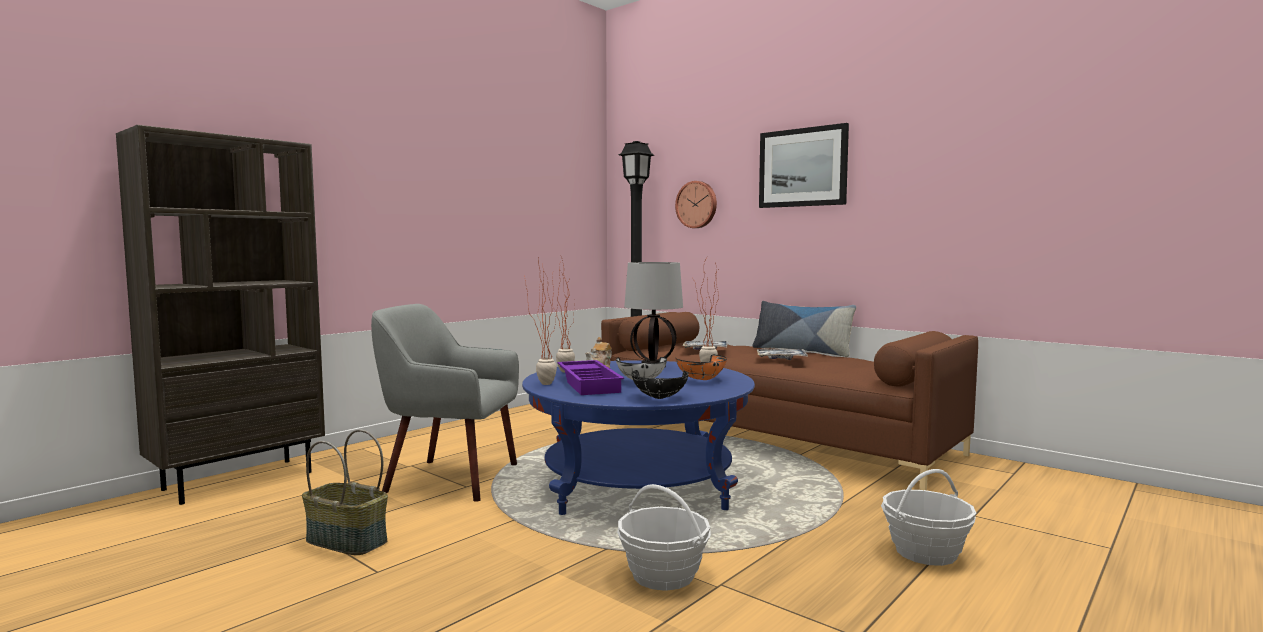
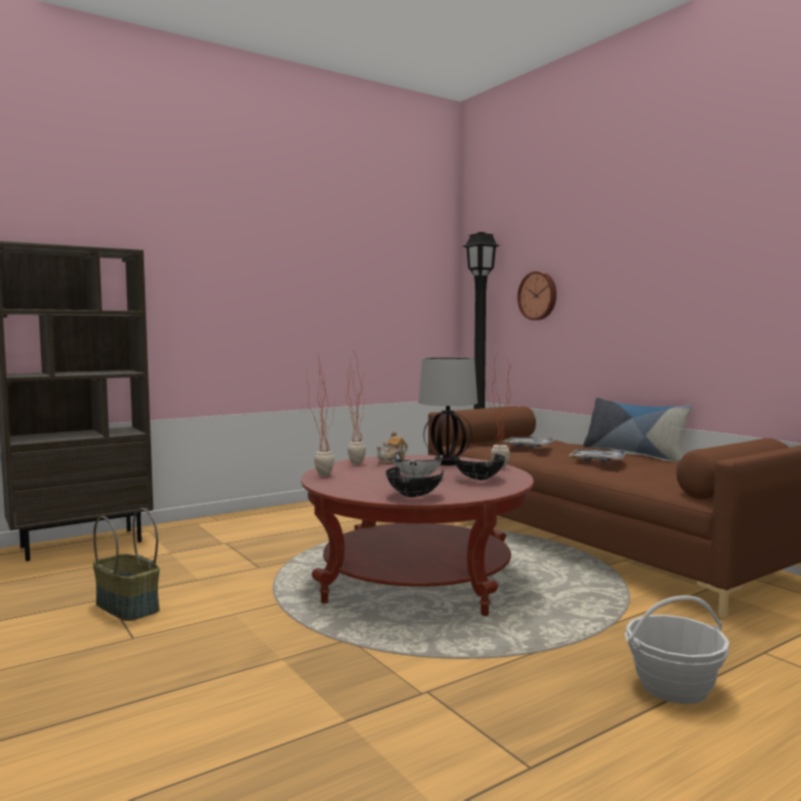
camera: 15 degrees right, 0 degrees up
(450, 478) = (250, 558): grey armchair -> none
(590, 383) = (365, 477): purple tray -> none
(638, 484) = (417, 580): blue coffee table -> red coffee table
(663, 575) = (377, 674): basket -> none
(704, 380) = (481, 480): orange bowl -> black bowl
(802, 167) = (640, 255): picture -> none

